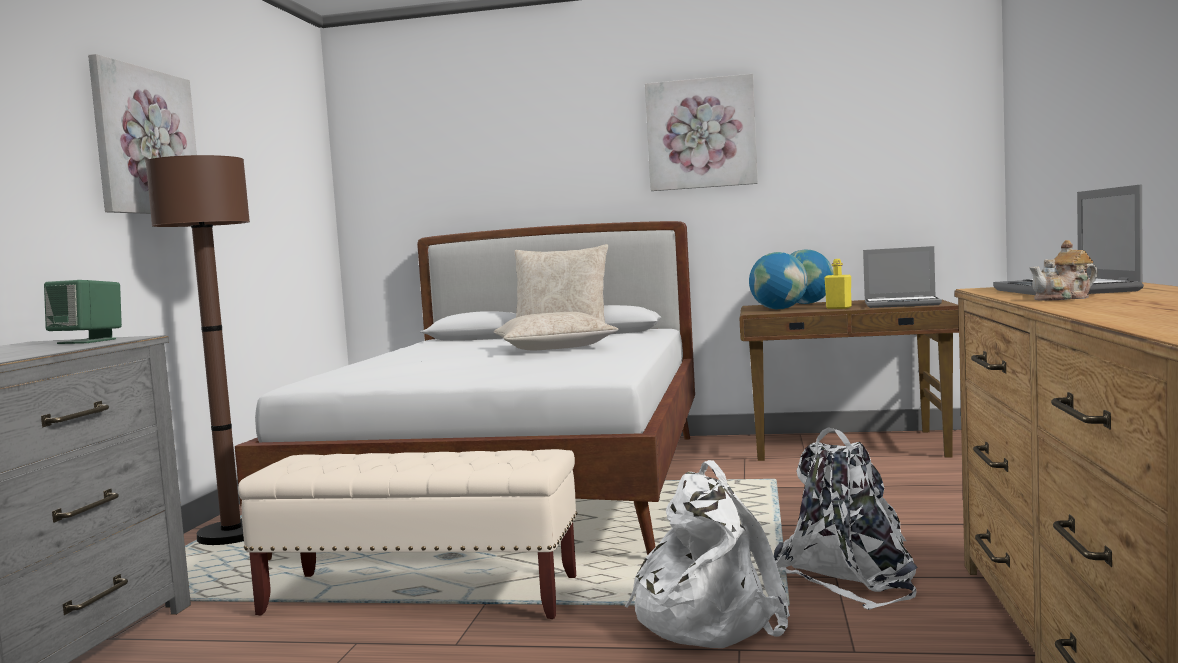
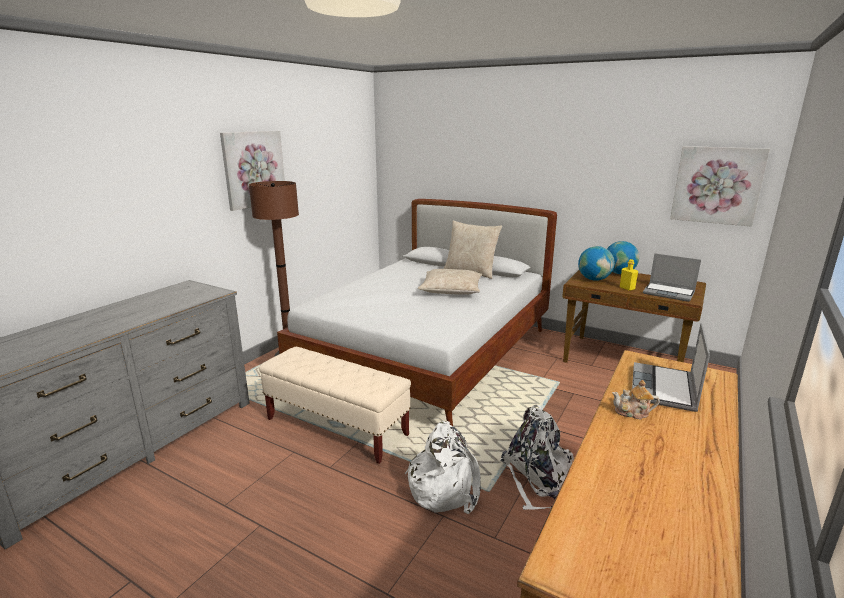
camera: 20 degrees right, 15 degrees up
(88, 341) = (202, 292): green speaker -> none
(701, 134) = (575, 159): picture -> picture (717, 185)

